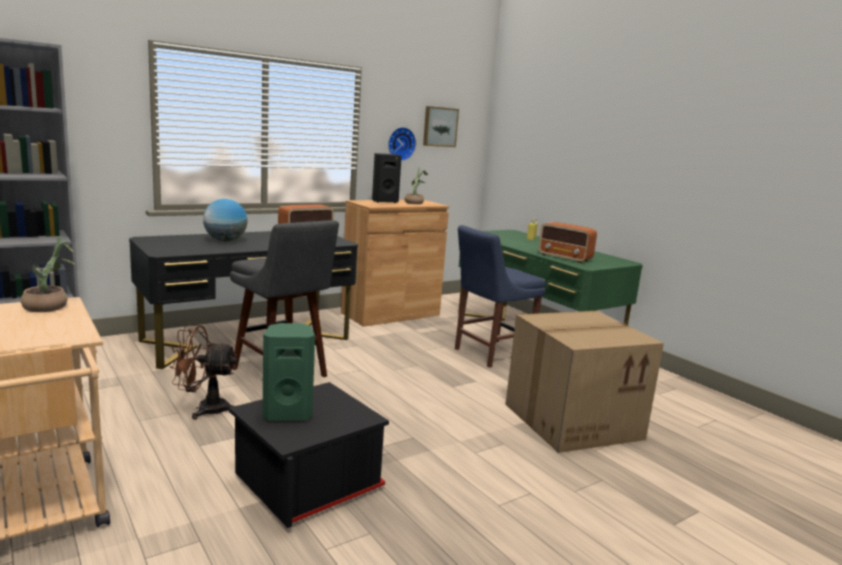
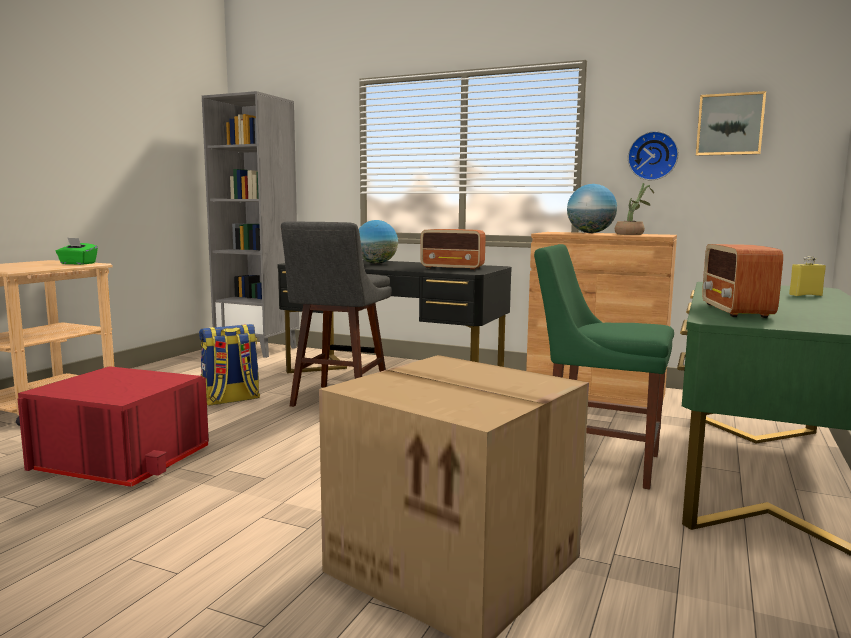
camera: 60 degrees right, 5 degrees down
(51, 306) = (77, 263): potted plant -> green tissue box
(204, 409) = (230, 400): brown fan -> backpack
(288, 412) = (111, 378): green speaker -> none
(306, 482) = (123, 461): black storage box -> red storage box
(384, 201) = (590, 233): black speaker -> globe
(489, 354) = (596, 461): blue chair -> green chair

